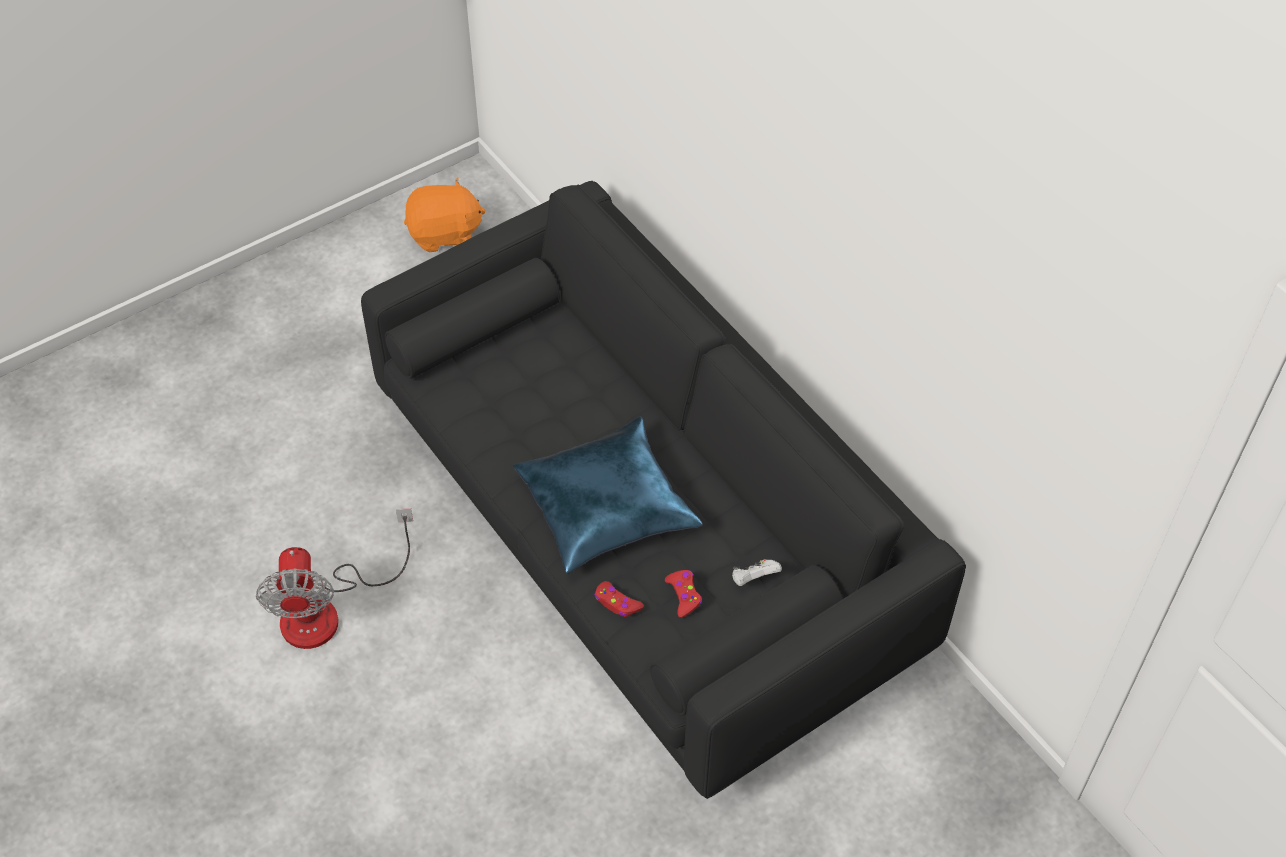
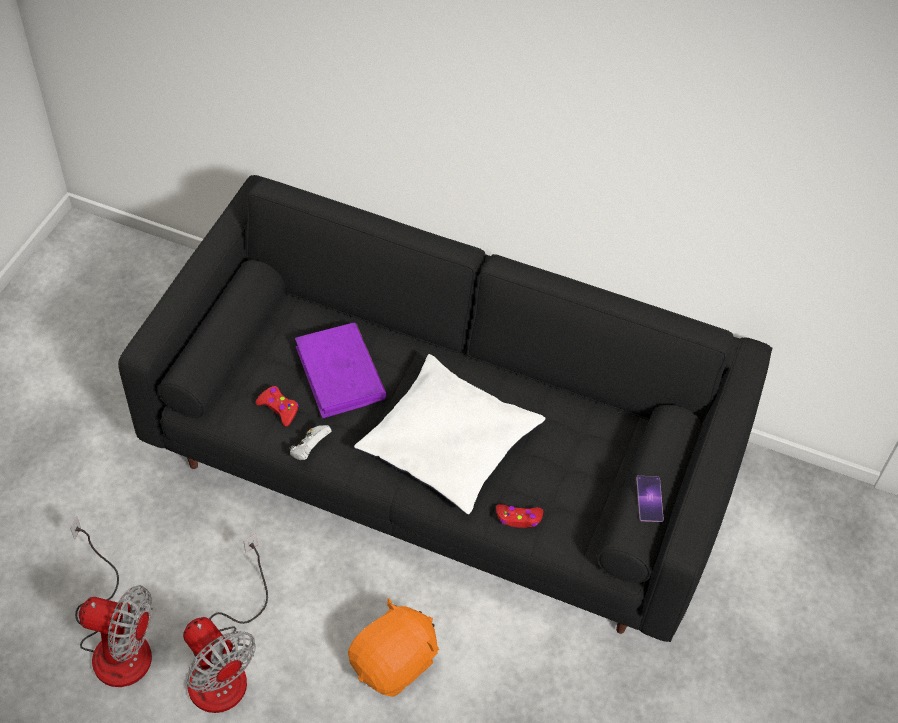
camera: 35 degrees left, 0 degrees up
(257, 544) = (116, 640): none -> fan
(445, 234) = (91, 288): orange plush toy -> orange plush toy (394, 663)
(557, 398) = (340, 373): none -> purple book
(605, 506) = (447, 443): blue pillow -> white pillow
(684, 595) = (565, 484): red game controller -> red game controller (279, 408)
(727, 640) = (649, 499): none -> phone
(753, 579) = (608, 443): white game controller -> white game controller (309, 450)

